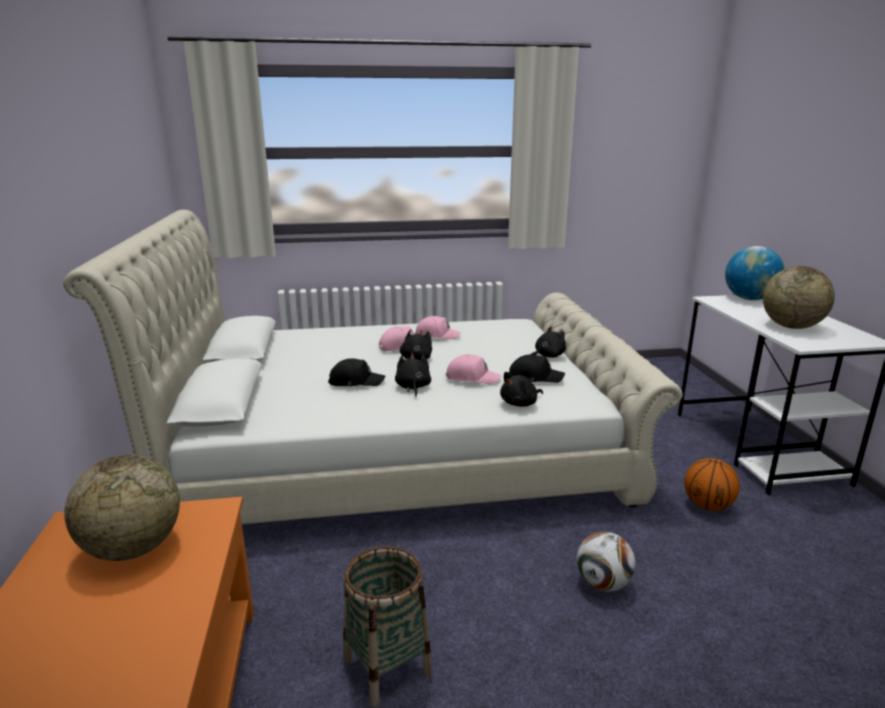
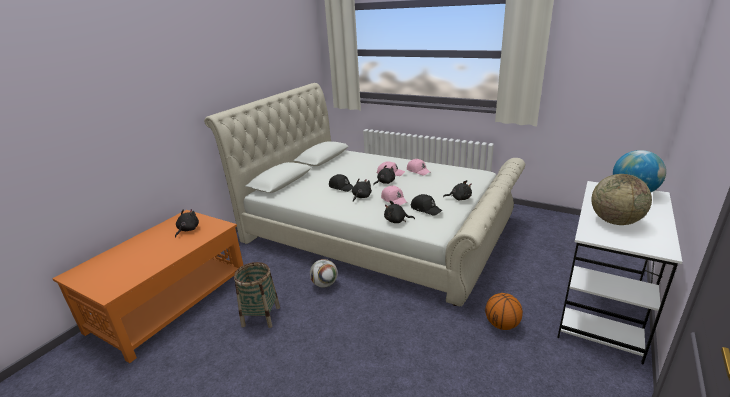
camera: 40 degrees right, 5 degrees up
(133, 548) = (187, 230): globe -> black plush toy
(603, 584) = (383, 332): football -> football (325, 284)

